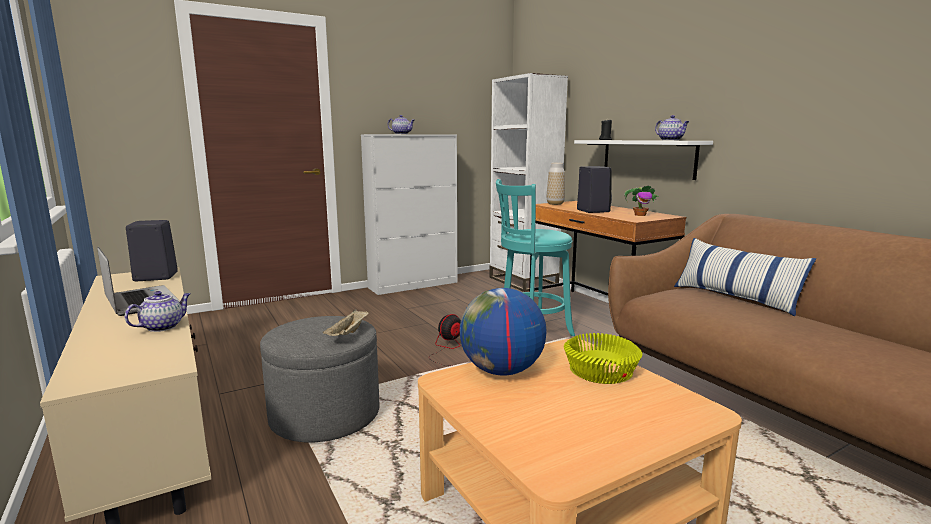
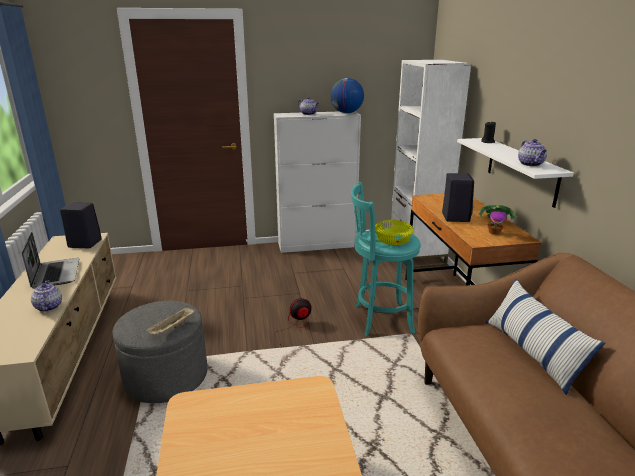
camera: 20 degrees right, 10 degrees up
(163, 327) = (48, 306): teapot -> teapot turned 75 degrees counterclockwise
(501, 371) = (234, 404): globe -> globe (346, 113)
(555, 204) = (434, 197): vase -> none
(601, 372) = (307, 426): yellow bowl -> yellow bowl (392, 239)

